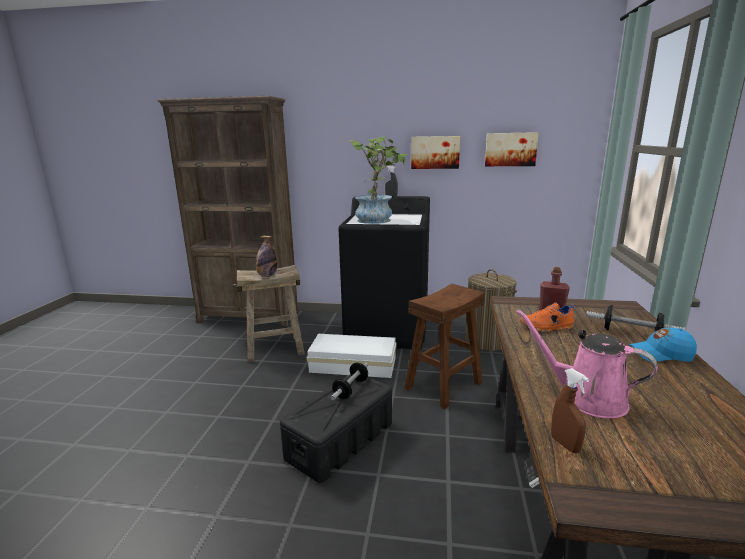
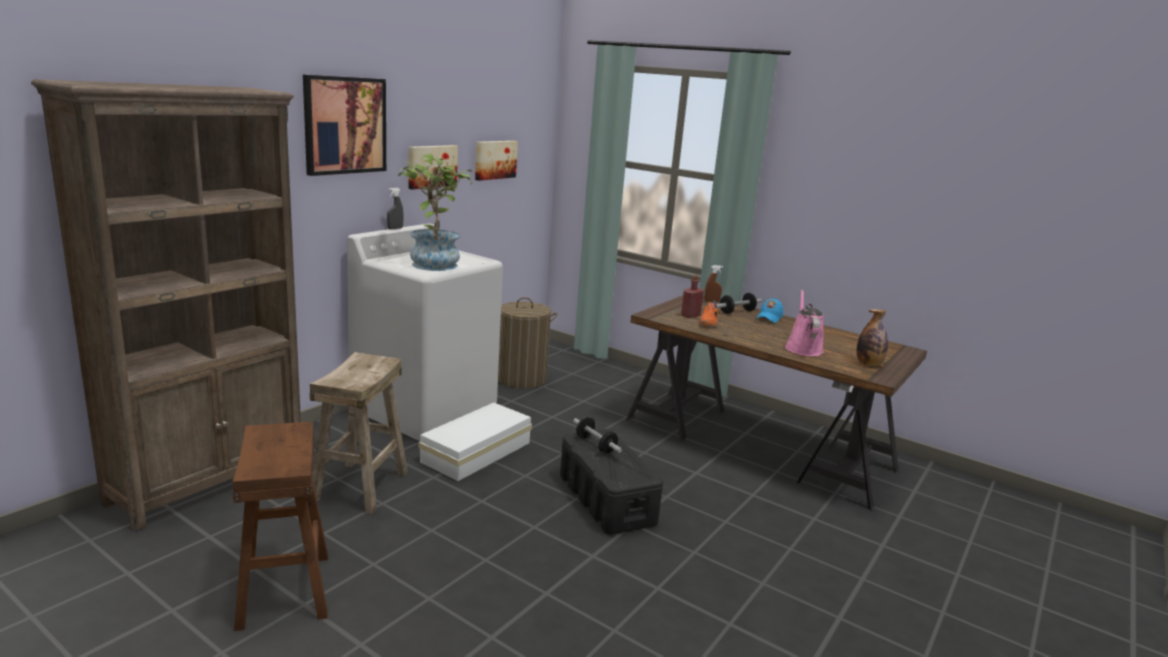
camera: 65 degrees left, 0 degrees up
(267, 276) = (368, 375): bottle -> bottle (868, 364)
(356, 121) = (345, 125): none -> picture
(388, 330) = (425, 409): black washing machine -> white washing machine
(443, 385) = (571, 426): brown stool -> brown stool (283, 589)
(565, 444) = (841, 367): brown spray bottle -> brown spray bottle (711, 301)
(586, 398) = (803, 348): pink watering can -> pink watering can turned 120 degrees clockwise

